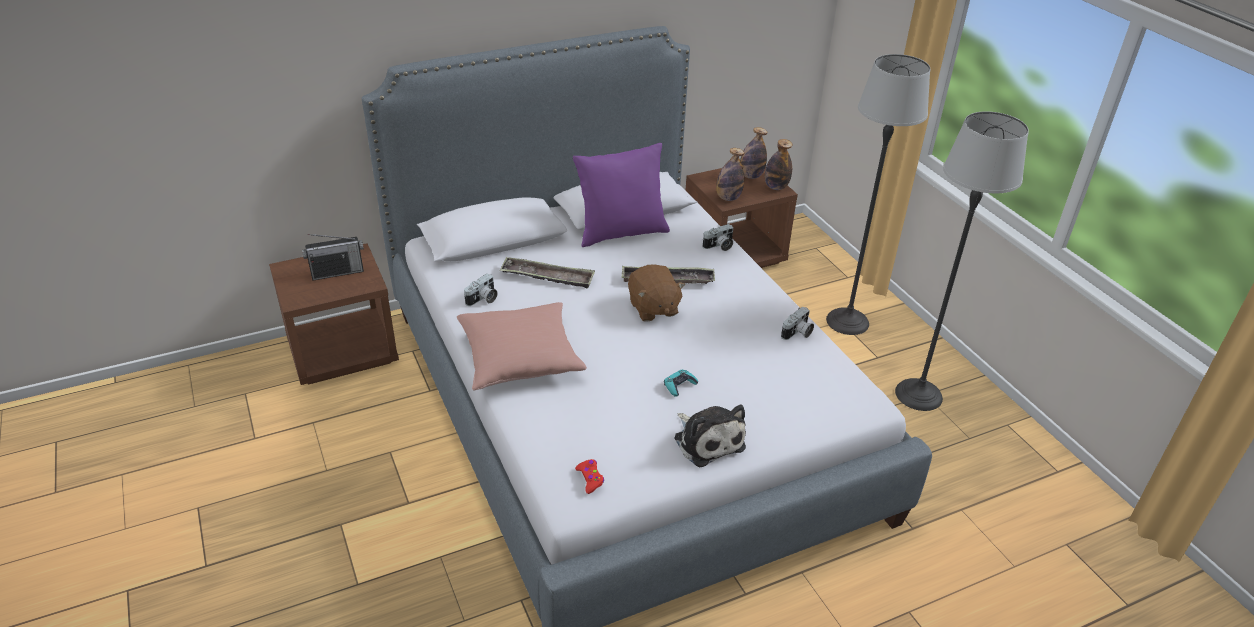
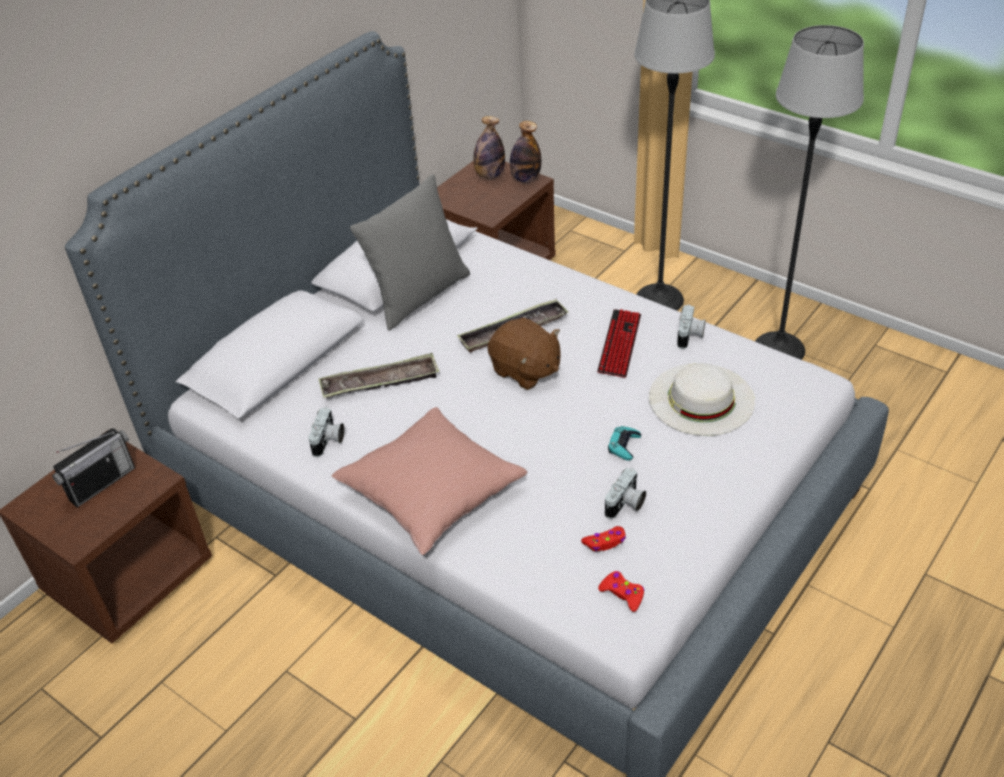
camera: 25 degrees left, 5 degrees up
(607, 440) = (605, 542): none -> red game controller
(621, 233) = (418, 296): purple pillow -> grey pillow
(707, 440) = (700, 493): plush toy -> none
(719, 246) = (535, 270): camera -> camera (626, 504)
(728, 198) = (486, 210): bottle -> none
(738, 318) = (619, 344): none -> keyboard
(766, 378) = (701, 399): none -> white hat

